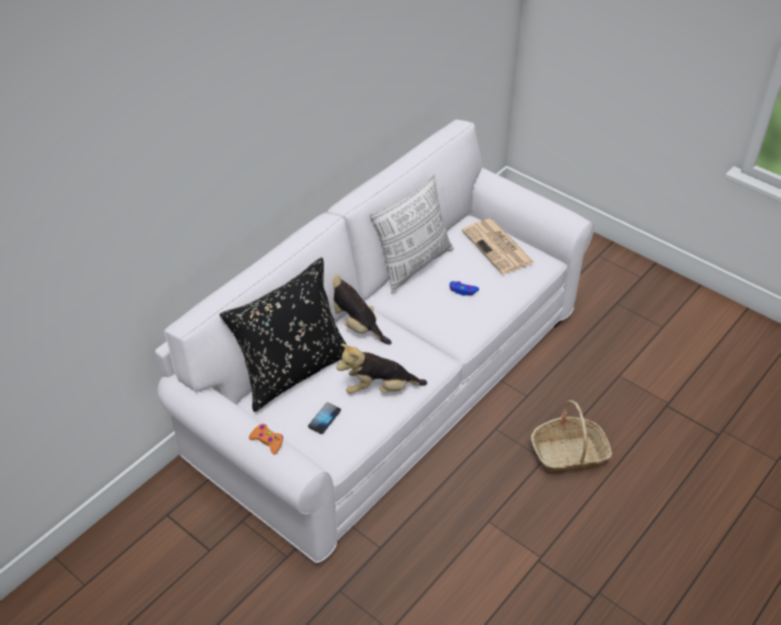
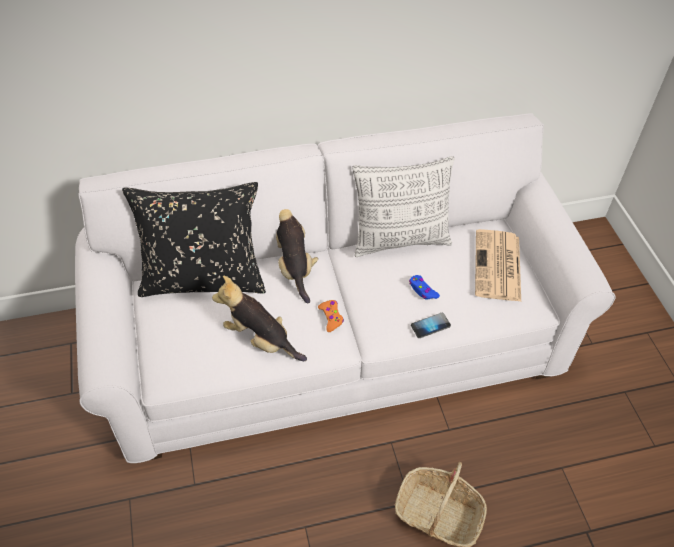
camera: 35 degrees right, 5 degrees up
(267, 441) = (99, 329): orange game controller -> orange game controller (331, 317)
(324, 419) = (186, 338): phone -> phone (430, 326)

